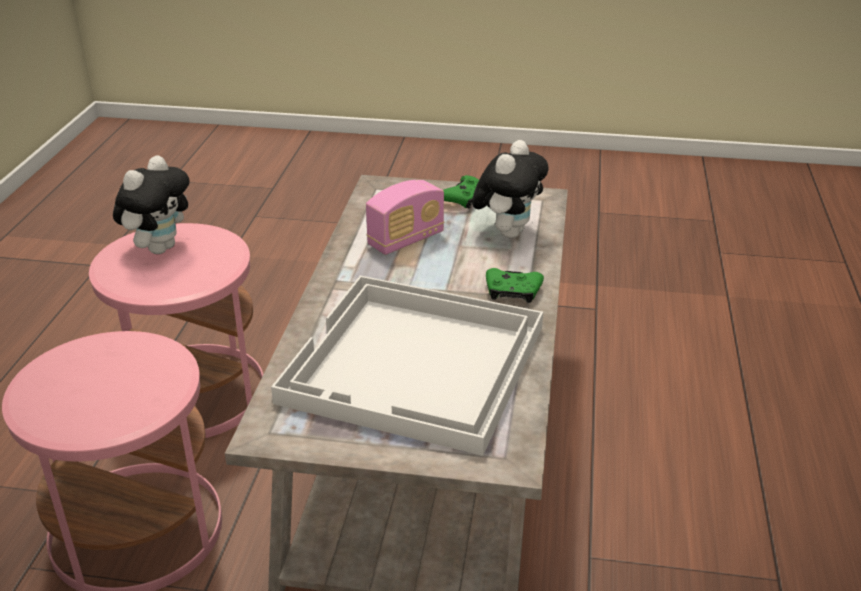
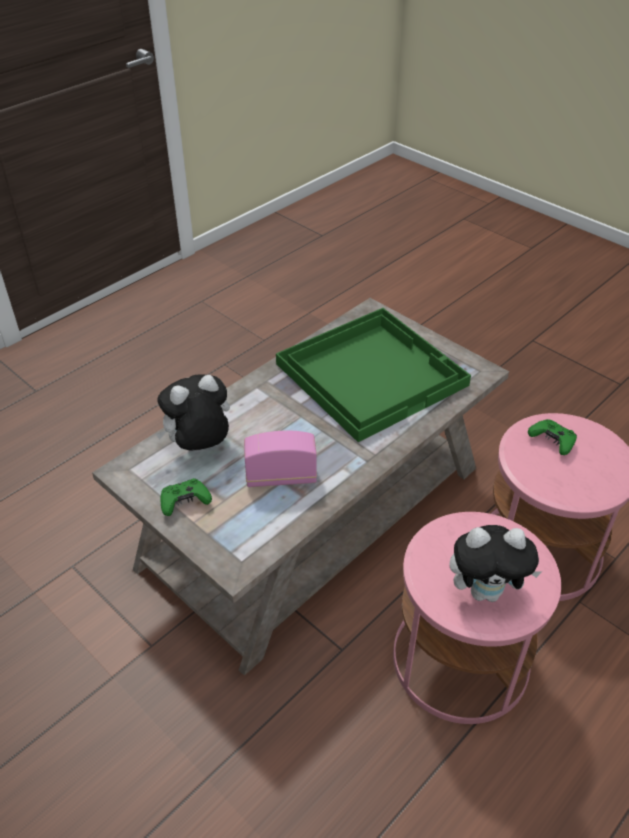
camera: 145 degrees left, 10 degrees up
(160, 248) = (486, 591): plush toy -> plush toy turned 150 degrees counterclockwise
(416, 365) = (371, 373): white tray -> green tray
(512, 293) = (262, 394): green game controller -> green game controller (552, 441)

